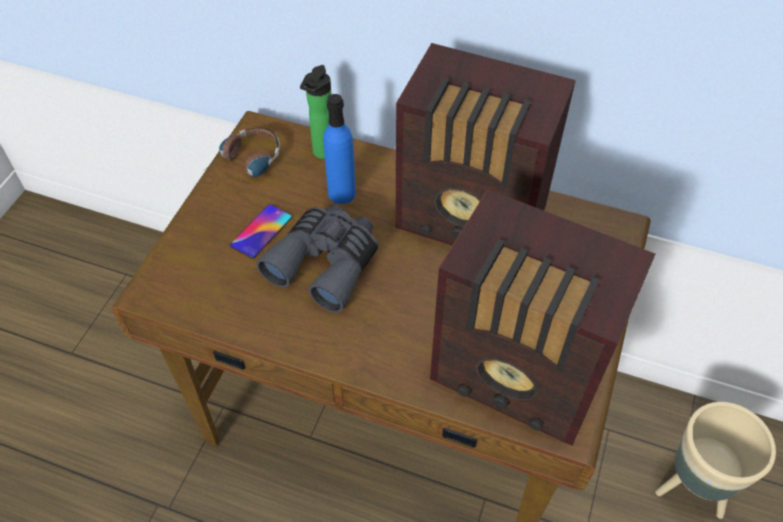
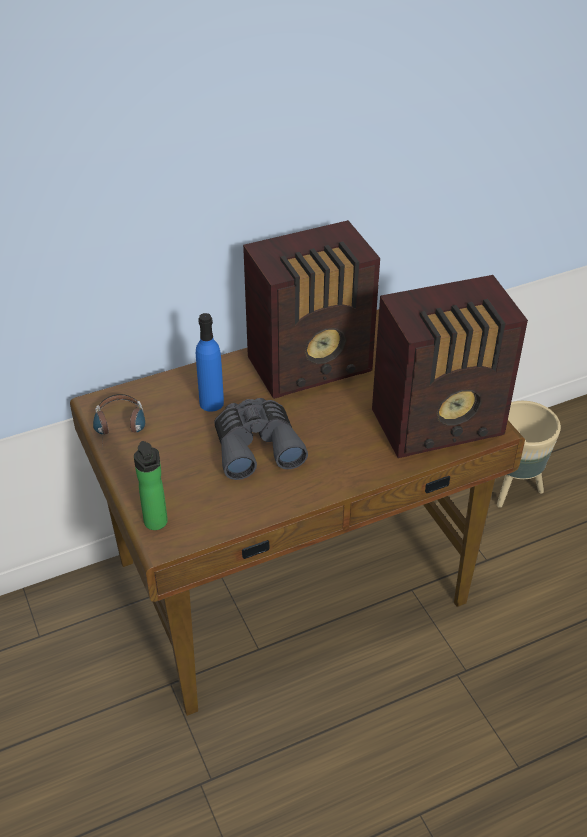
camera: 45 degrees left, 10 degrees down
(261, 231) = (189, 458): phone -> none
(322, 153) = (166, 389): bottle -> bottle (157, 524)

